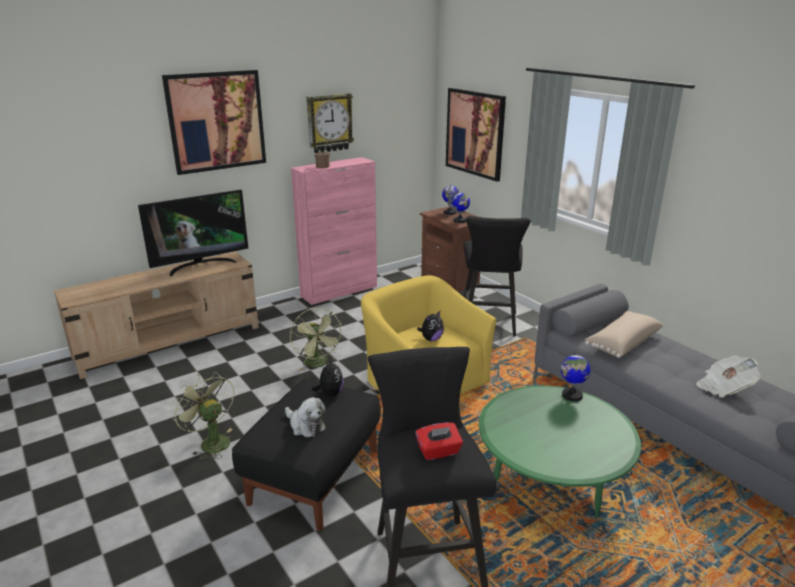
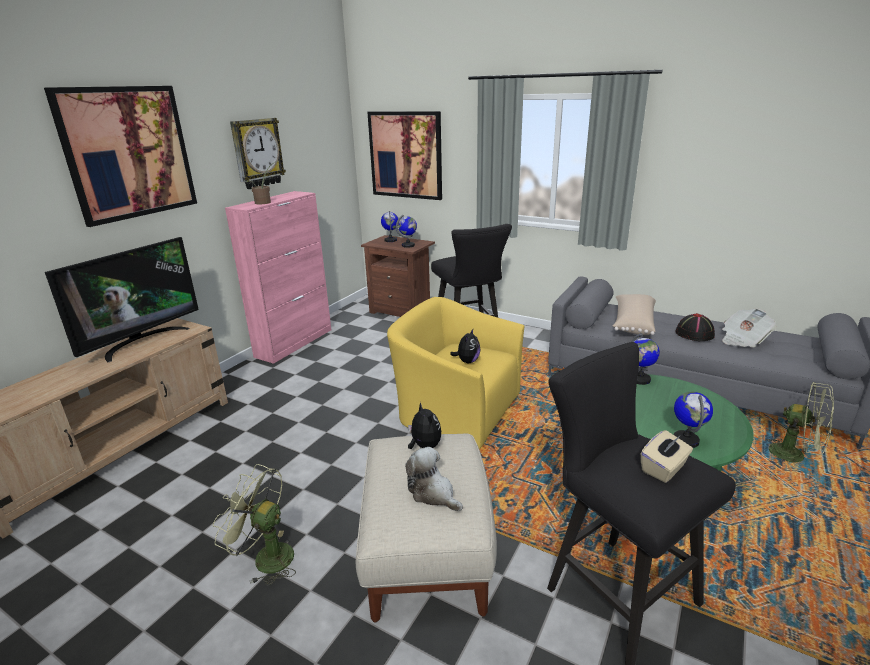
camera: 25 degrees left, 0 degrees up
(305, 426) = (433, 493): plush toy -> plush toy turned 150 degrees counterclockwise
(315, 475) = (427, 550): black ottoman -> beige ottoman
(318, 364) = (331, 423): green fan -> green fan (795, 455)
(438, 452) = (663, 469): red tissue box -> beige tissue box
(552, 455) = (686, 440): none -> globe
(675, 369) = (694, 334): none -> black hat

